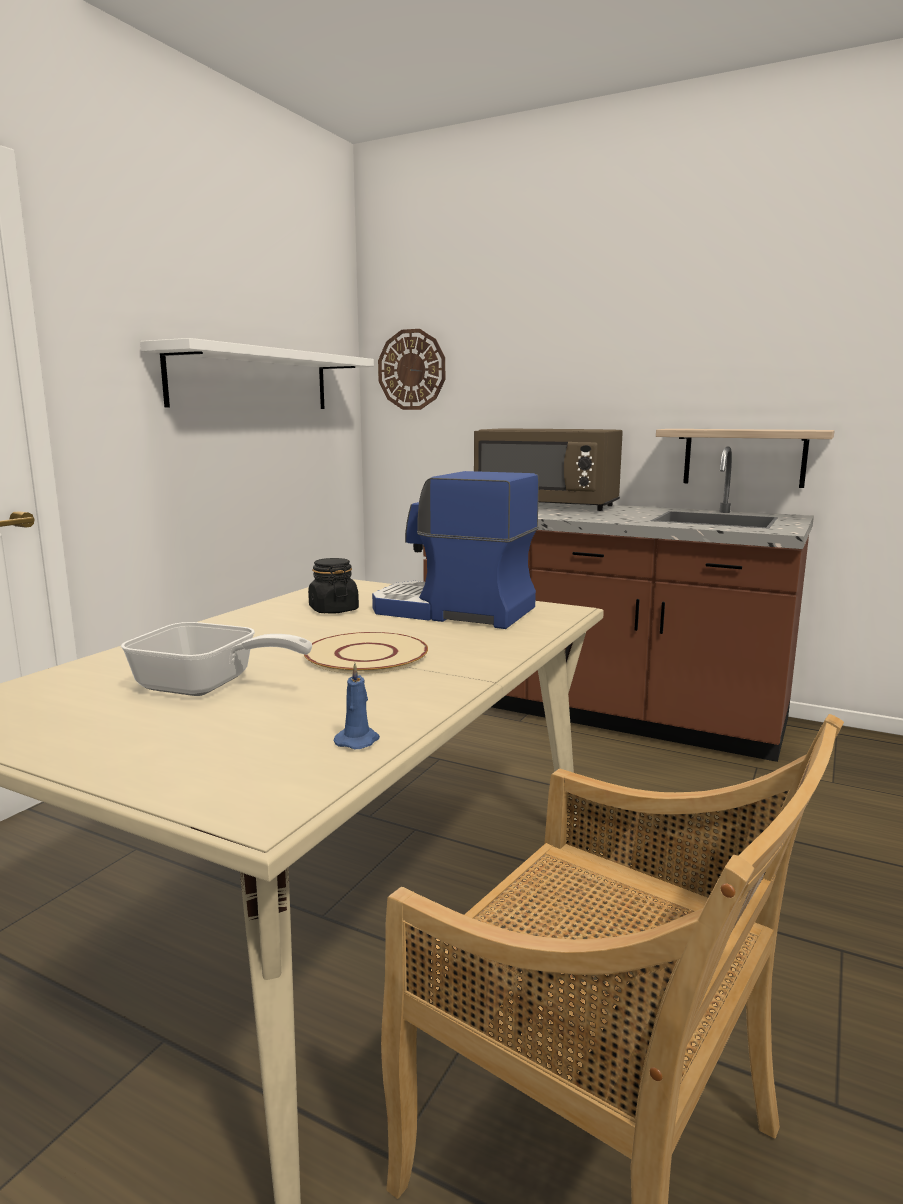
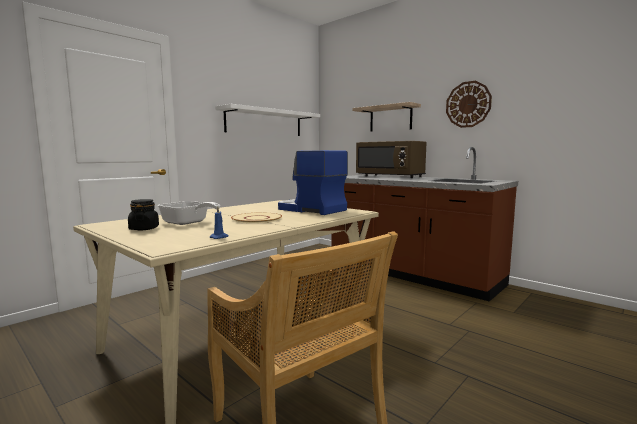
camera: 15 degrees right, 5 degrees down
(333, 610) = (263, 208): black jar -> black jar (144, 228)
(412, 370) = (339, 118): wall clock -> wall clock (468, 104)
(744, 457) = (484, 153): shelf -> shelf (390, 118)

